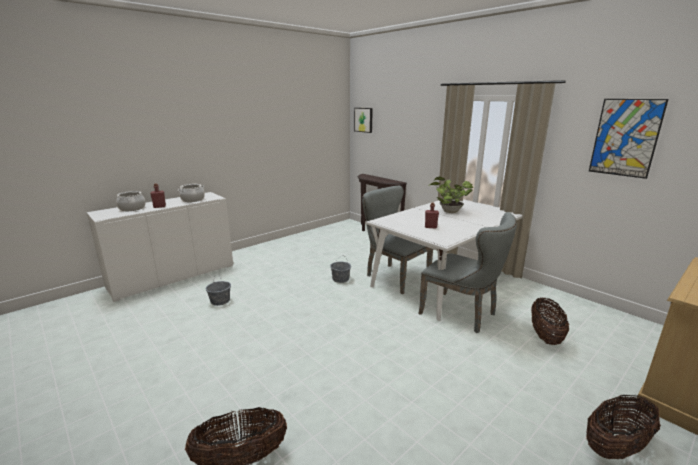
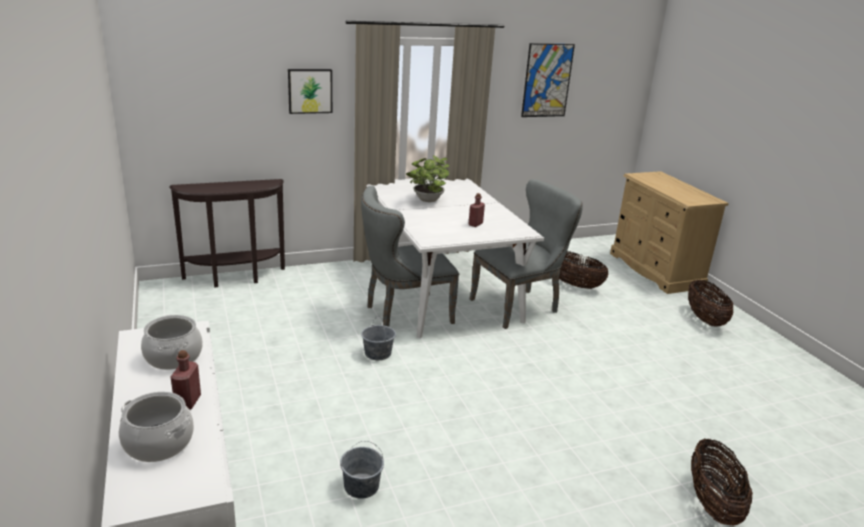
camera: 70 degrees left, 5 degrees up
(364, 120) = (157, 81): picture -> picture (310, 91)

